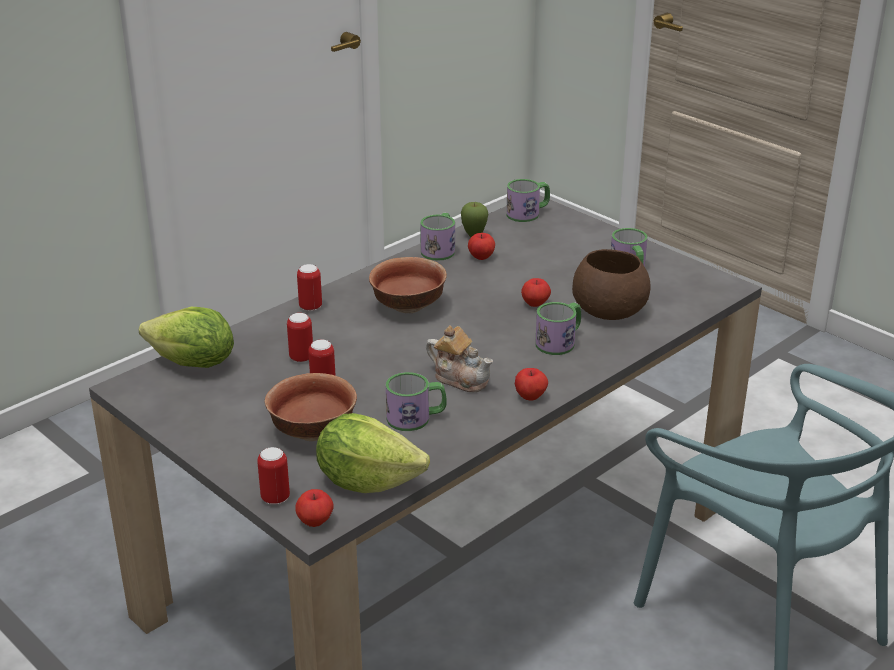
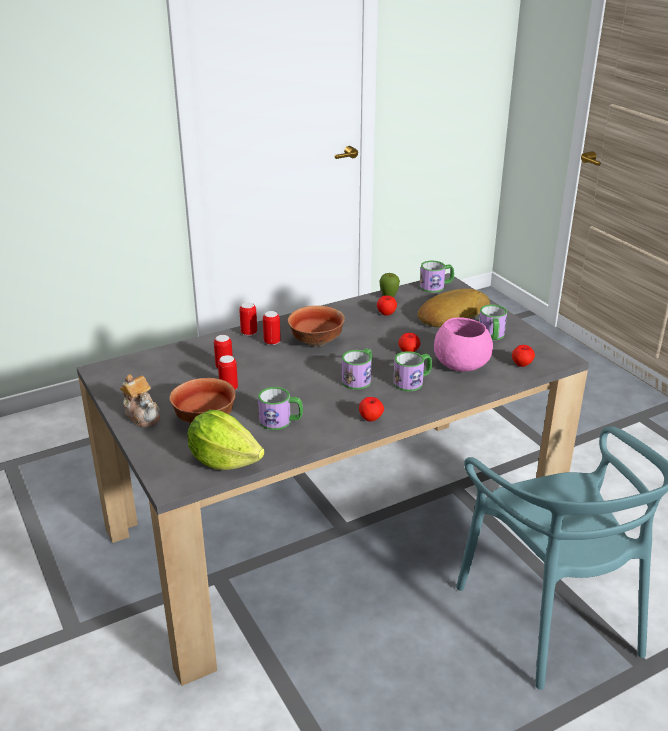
camera: 15 degrees right, 0 degrees up
(193, 364) = (151, 361): lettuce -> none
(275, 498) = (155, 462): can -> can (272, 342)
(315, 522) = (173, 484): apple -> apple (522, 364)
(440, 249) = (359, 304): mug -> mug (359, 379)
(460, 378) = (327, 397): teapot -> teapot (142, 415)
(566, 248) = (451, 314): none -> bread
(607, 310) = (460, 363): brown bowl -> pink bowl

